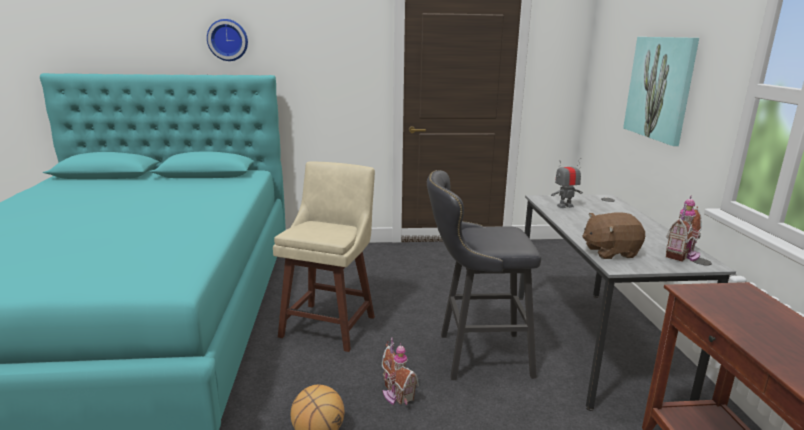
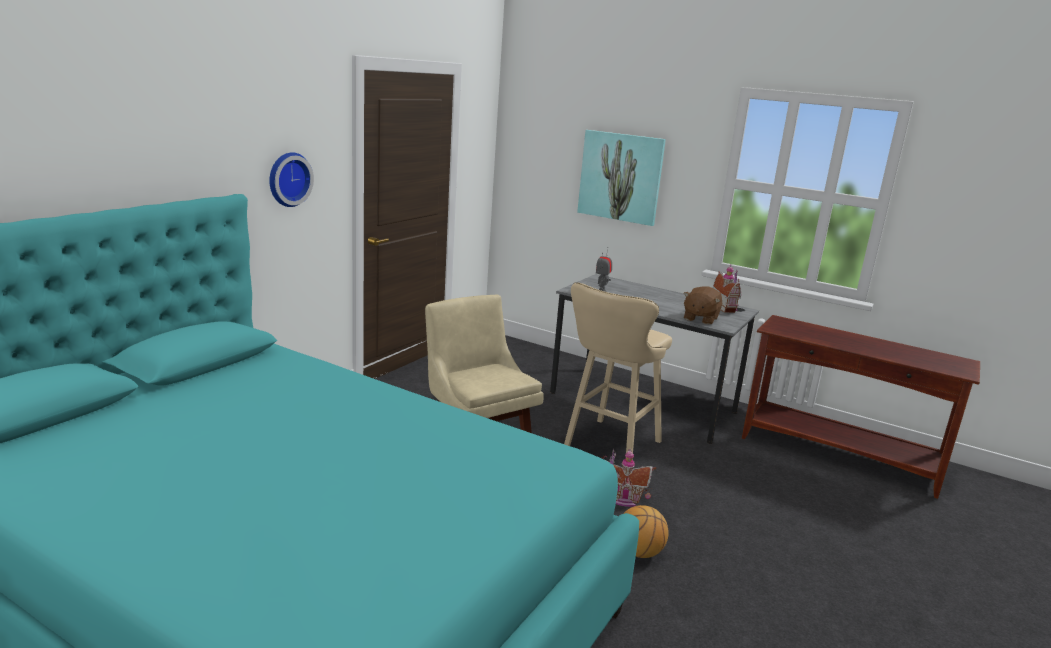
camera: 55 degrees left, 0 degrees up
(228, 40) = (162, 145): wall clock -> wall clock (288, 179)
(472, 355) = (607, 448): black stool -> beige stool

